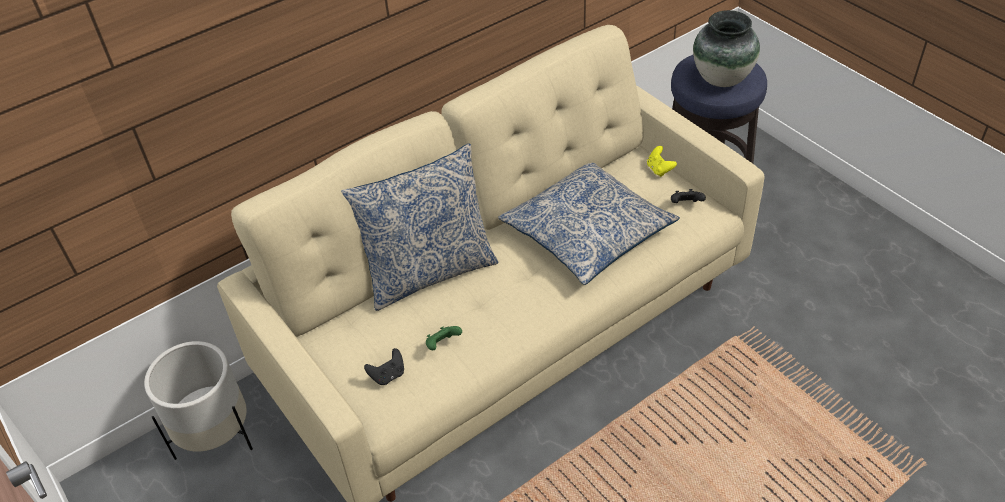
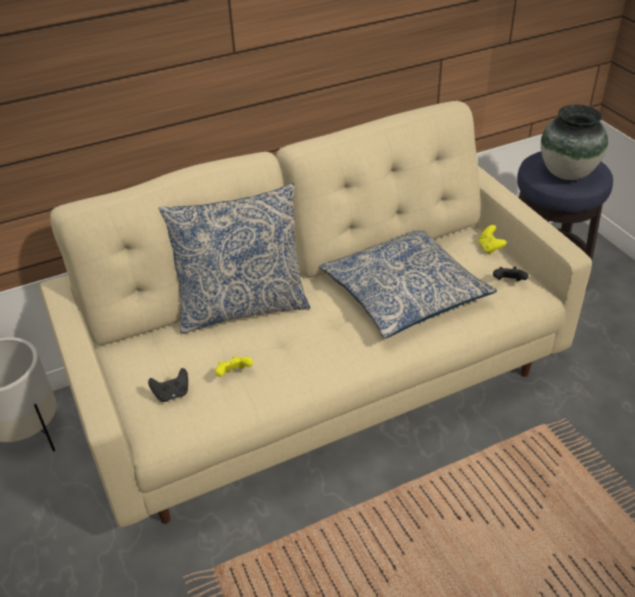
camera: 10 degrees right, 5 degrees down
(442, 344) = (233, 374): green game controller -> yellow game controller

